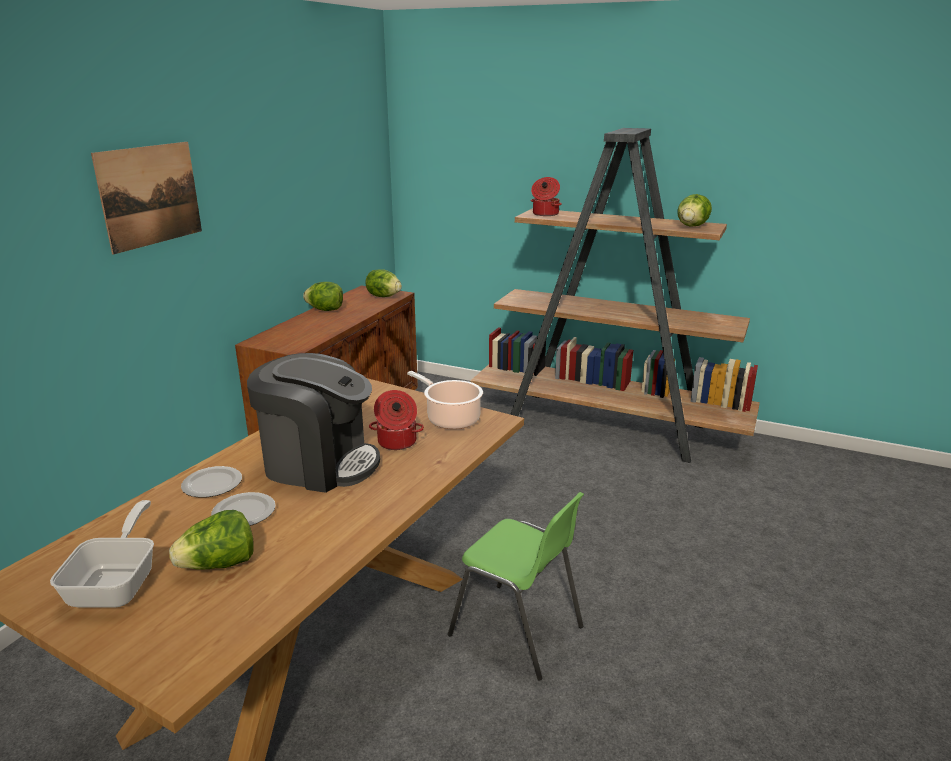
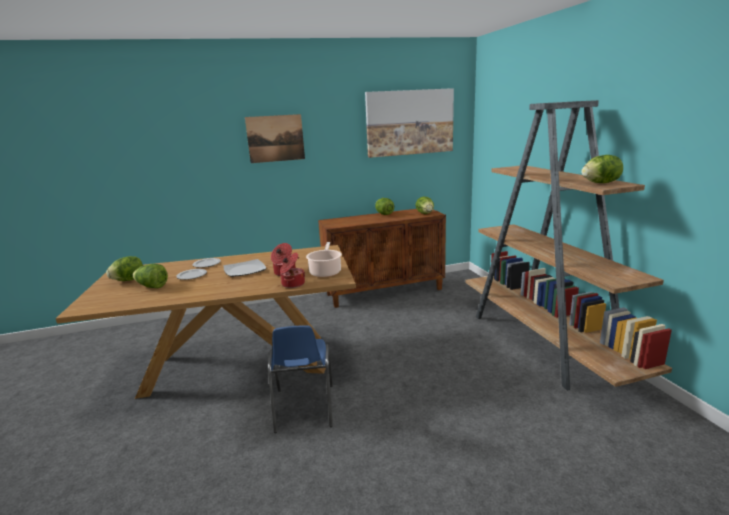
camera: 50 degrees right, 5 degrees down
(118, 582) = (129, 280): frying pan -> lettuce
(319, 463) = (245, 270): coffee machine -> plate
(327, 149) = (409, 122): none -> picture
(517, 631) = (304, 408): green chair -> blue chair
(545, 214) = (516, 168): cooking pot -> cooking pot (292, 284)

